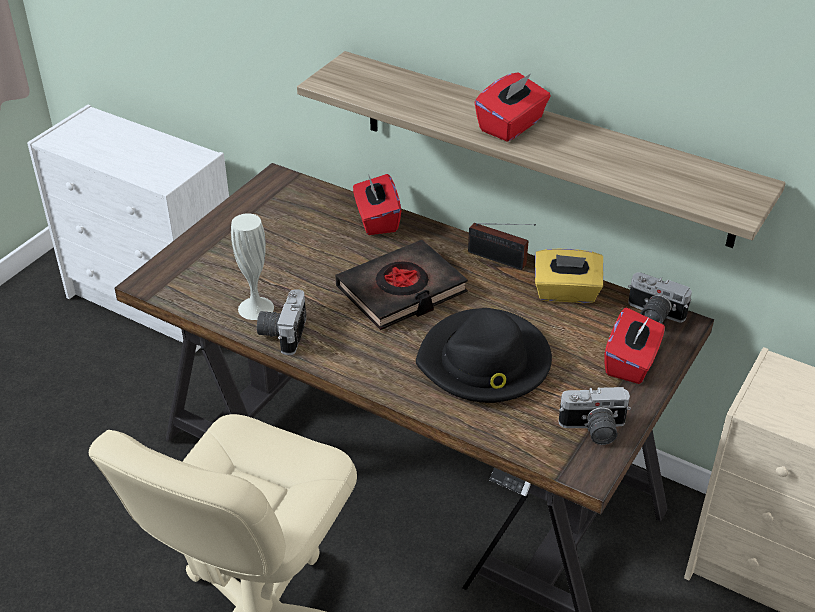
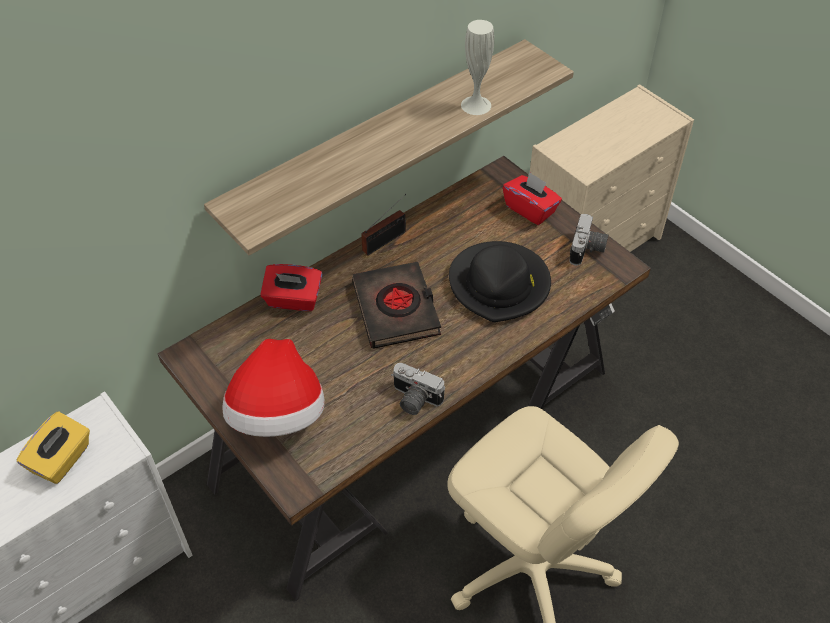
camera: 70 degrees left, 10 degrees up
(228, 249) = (278, 414): none -> hat
(256, 308) = (373, 411): white vase -> white vase (476, 105)
(511, 126) = (390, 138): red tissue box -> none
(566, 293) = (443, 217): yellow tissue box -> yellow tissue box (62, 459)
(652, 315) = (487, 182): camera -> none

